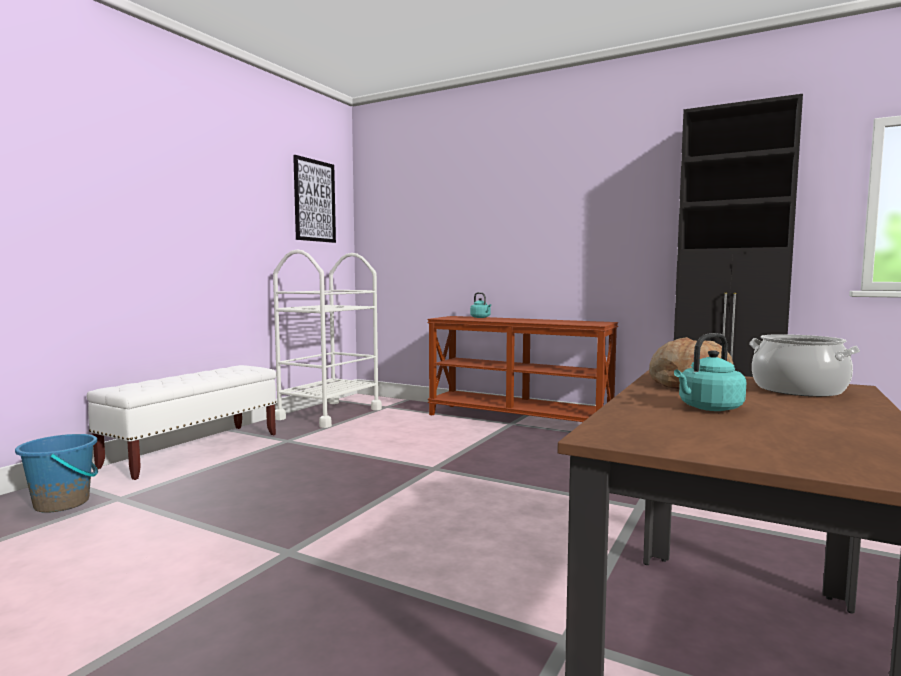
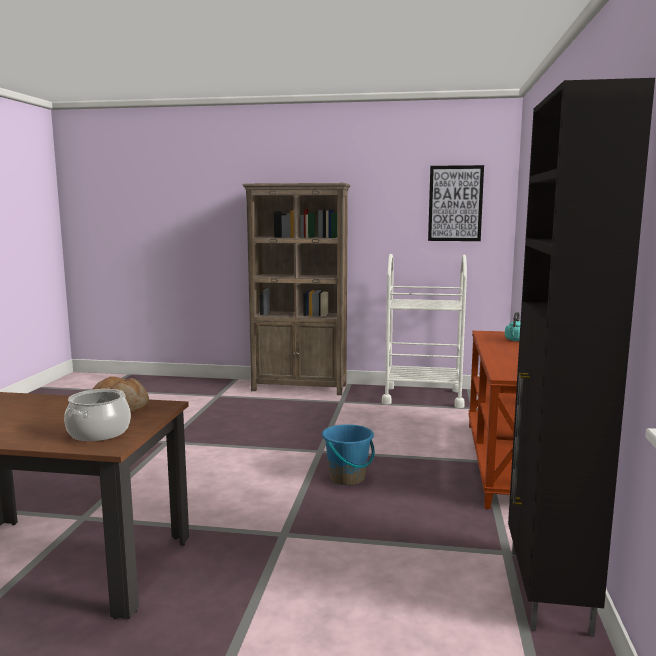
camera: 70 degrees right, 5 degrees up
(62, 503) = (206, 389): blue bucket -> blue bucket (347, 478)
(194, 450) = (300, 388): white bench -> brown bookcase
(708, 408) = (43, 411): turquoise kettle -> none

